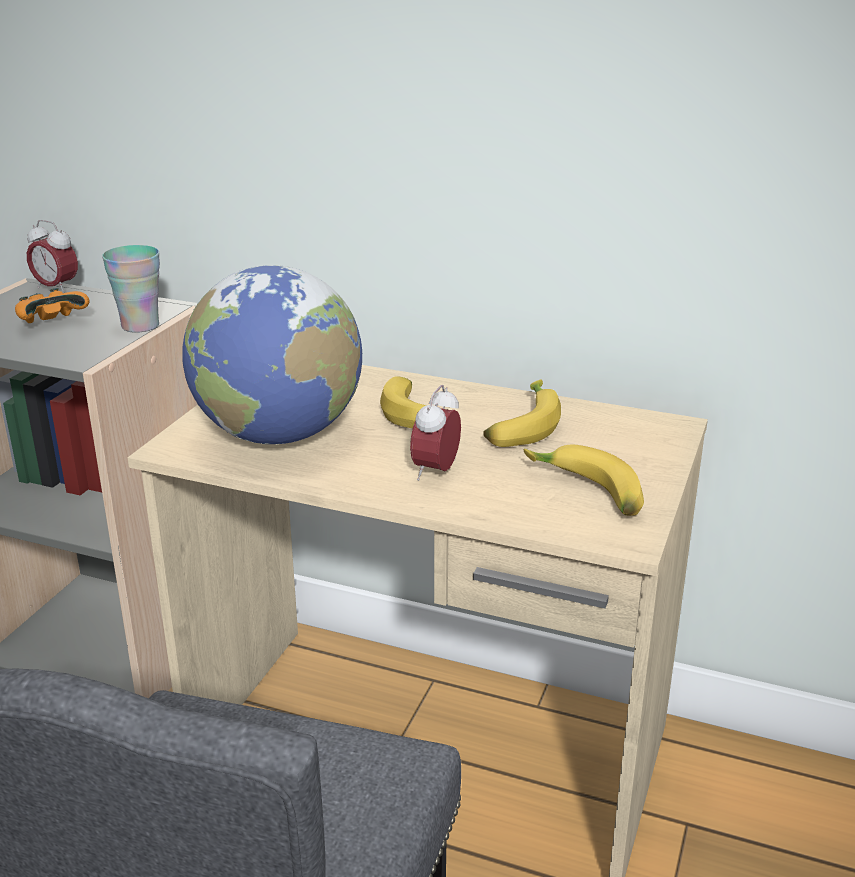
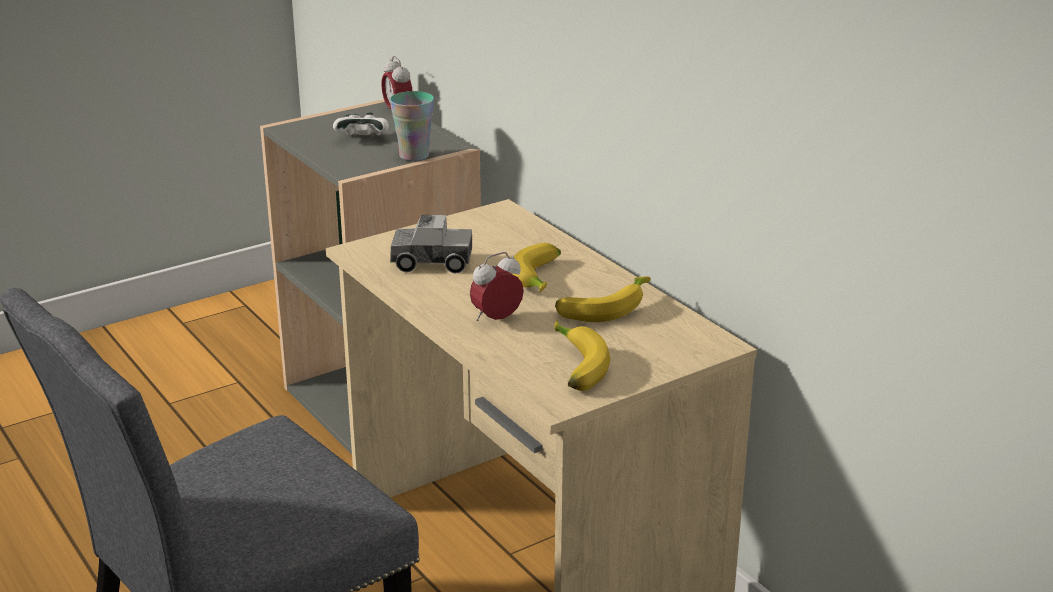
camera: 35 degrees right, 0 degrees up
(52, 323) = (363, 139): orange game controller -> white game controller
(279, 435) = (432, 262): globe -> toy truck

